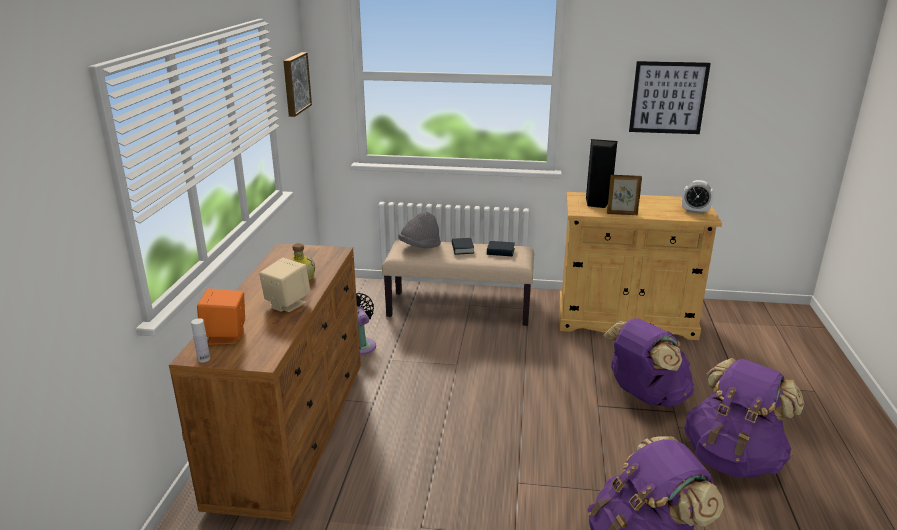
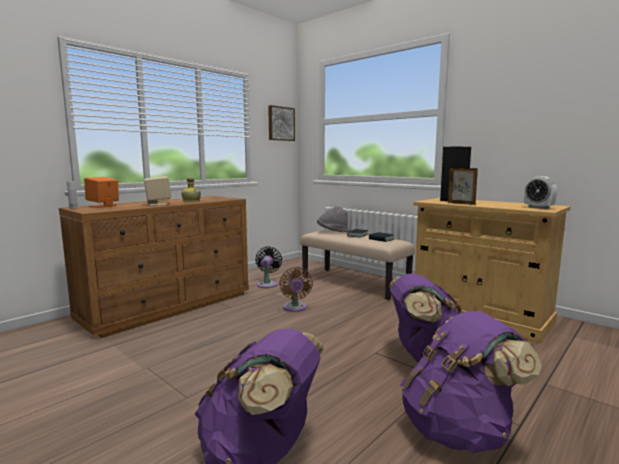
camera: 35 degrees right, 15 degrees down
(450, 375) = (295, 308): none -> brown fan
(668, 98) = (536, 117): picture -> none

